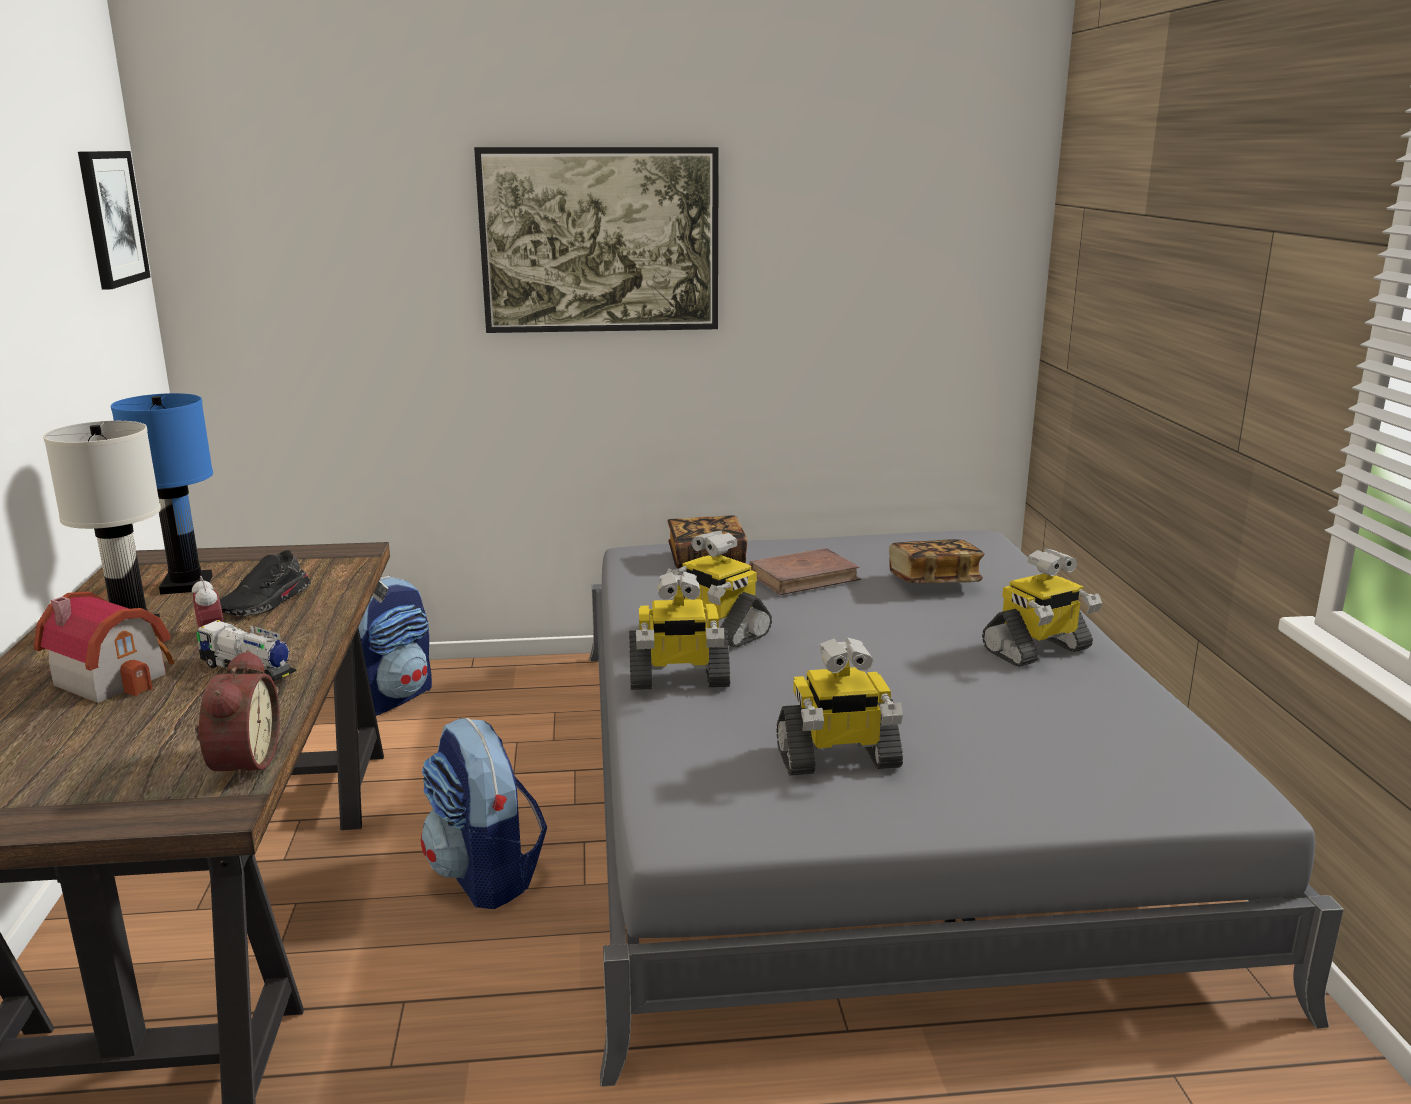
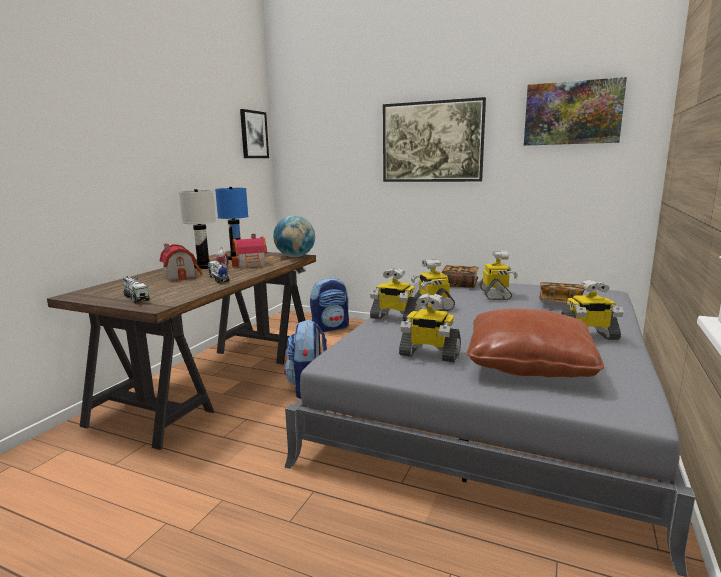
camera: 30 degrees right, 5 degrees down
(105, 790) = (136, 298): none -> toy truck
(240, 764) = (179, 299): alarm clock -> none
(267, 603) = (252, 265): black shoe -> toy house
(344, 556) = (295, 257): none -> globe
(804, 577) = (495, 294): brown book -> toy robot
(889, 191) = (572, 113): none -> picture
(1013, 738) = (528, 364): none -> brown pillow

